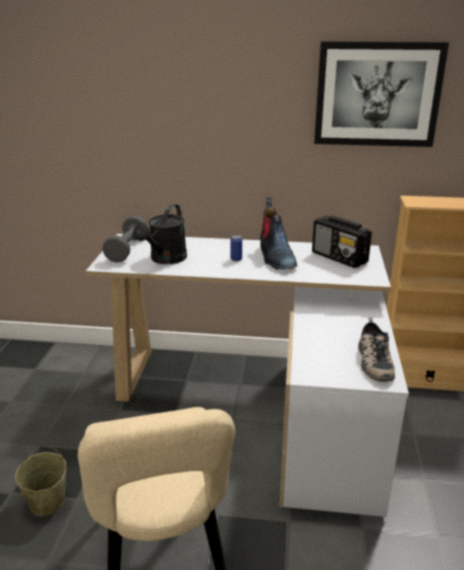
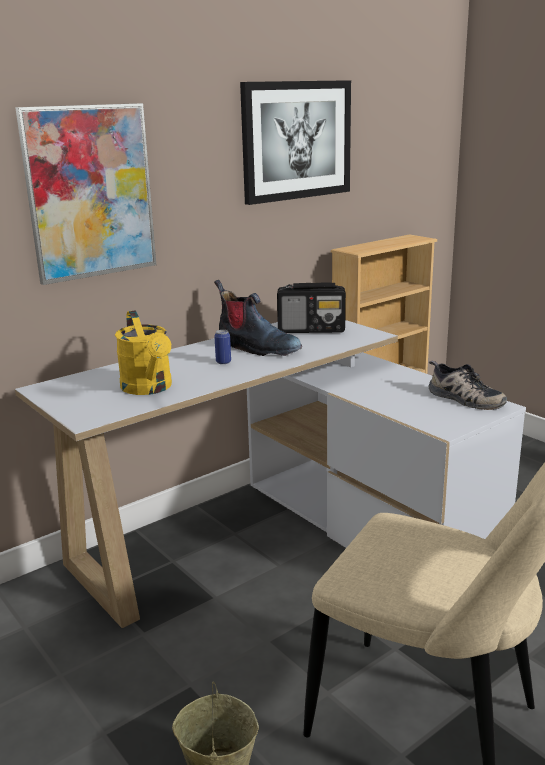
camera: 45 degrees left, 5 degrees down
(127, 249) = (75, 397): grey dumbbell -> none
(165, 260) = (149, 389): black watering can -> yellow watering can
(181, 117) = (90, 192): none -> picture

